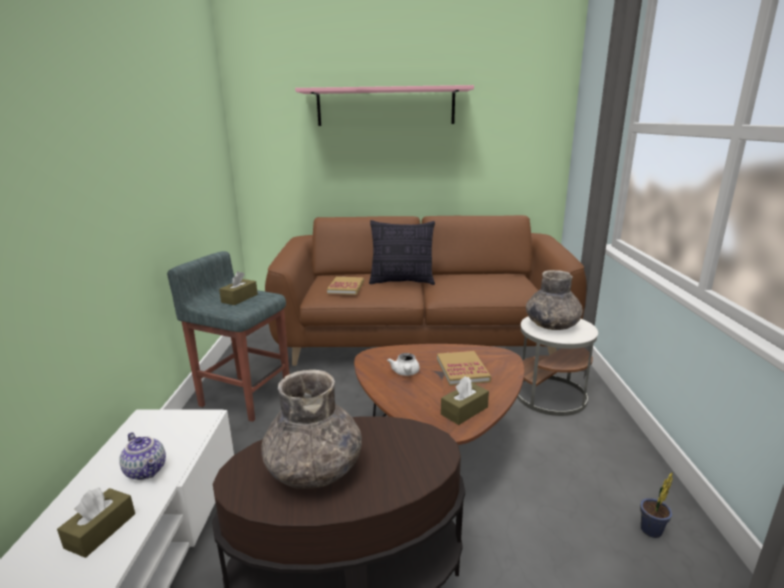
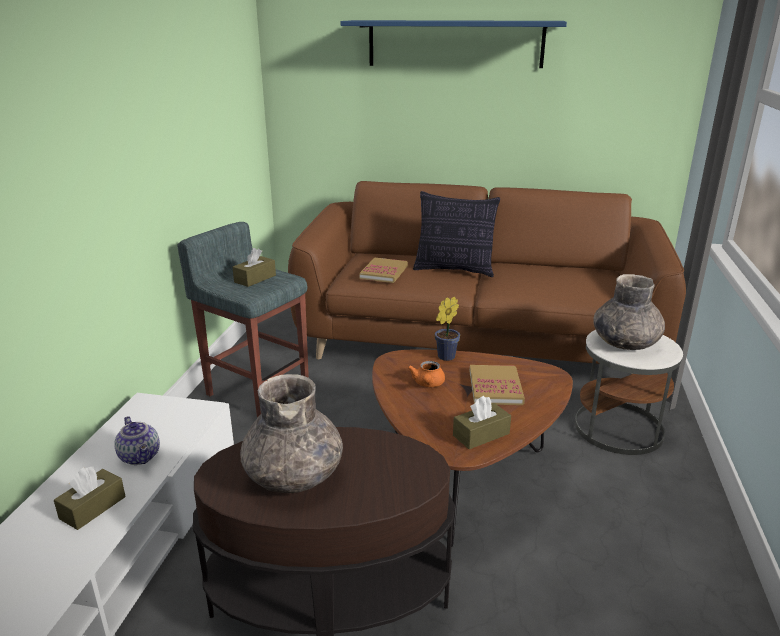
camera: 10 degrees right, 5 degrees up
(385, 107) = (455, 44): pink shelf -> blue shelf
(405, 373) = (427, 384): white teapot -> orange teapot
(650, 532) = (684, 598): potted plant -> potted plant (444, 357)

